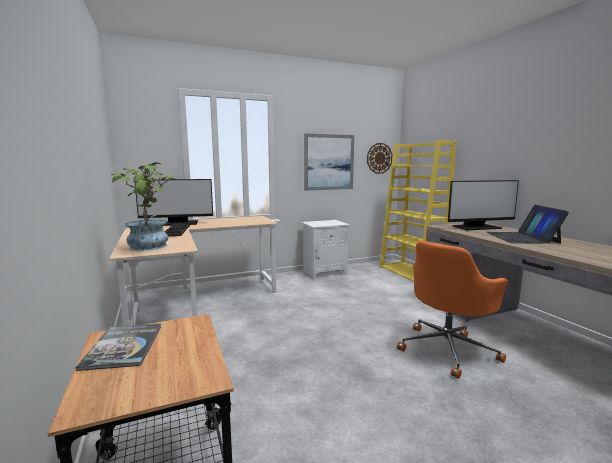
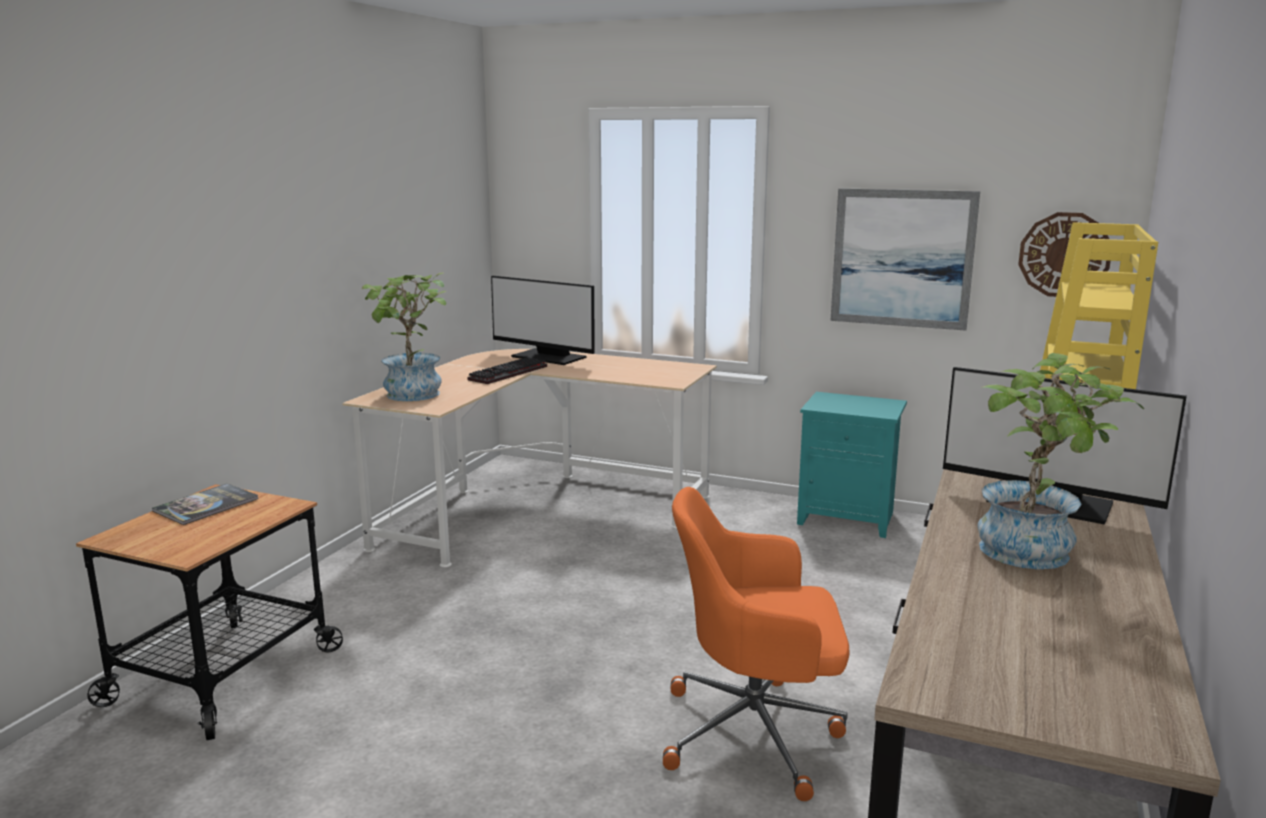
camera: 45 degrees right, 5 degrees up
(324, 272) = (848, 518): white nightstand -> turquoise nightstand
(522, 237) = (1035, 556): laptop -> potted plant

